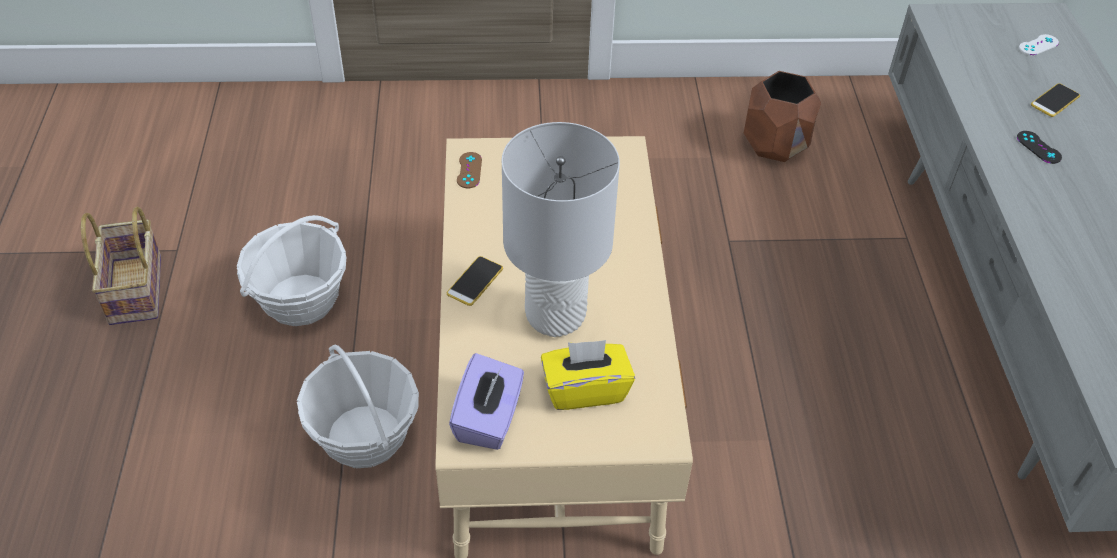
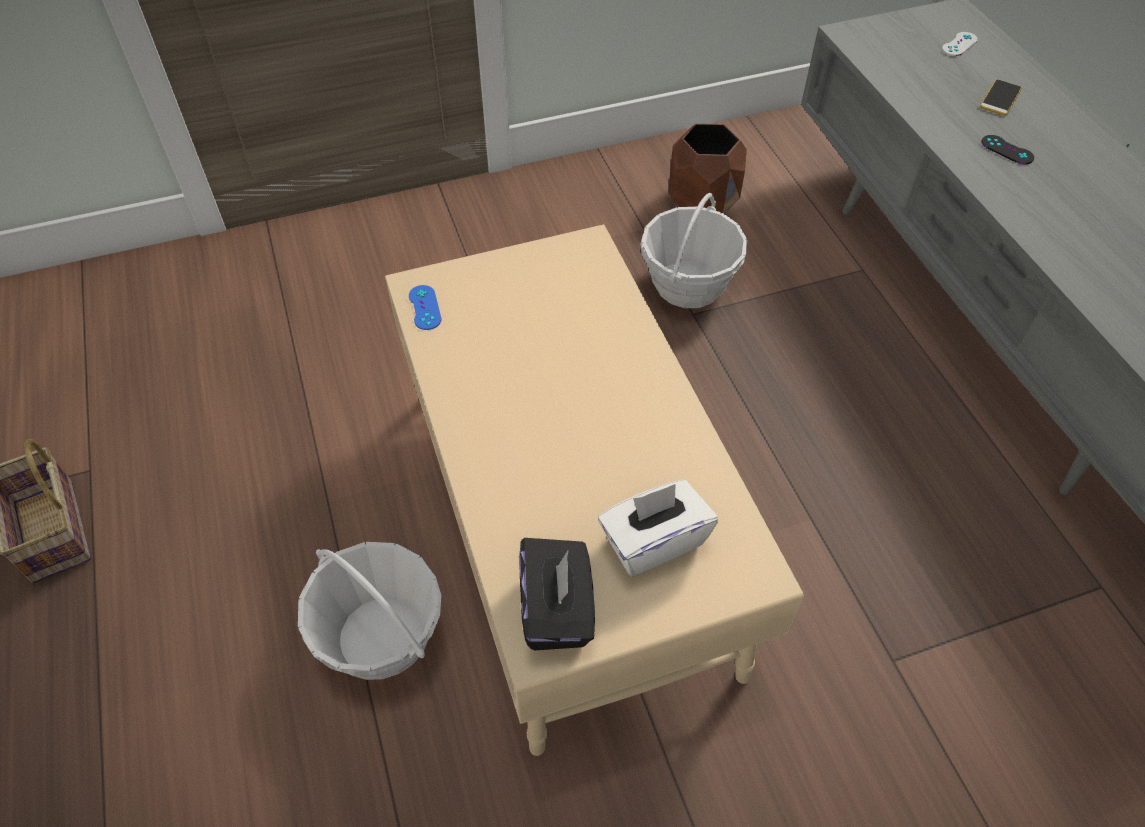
camera: 15 degrees left, 5 degrees up
(300, 300) = (255, 494): basket -> basket (688, 284)
(469, 170) = (425, 307): brown game controller -> blue game controller
(475, 281) = (479, 440): phone -> none
(489, 419) = (557, 610): purple tissue box -> black tissue box
(555, 318) = (587, 462): grey table lamp -> none
(585, 389) = (653, 541): yellow tissue box -> white tissue box

